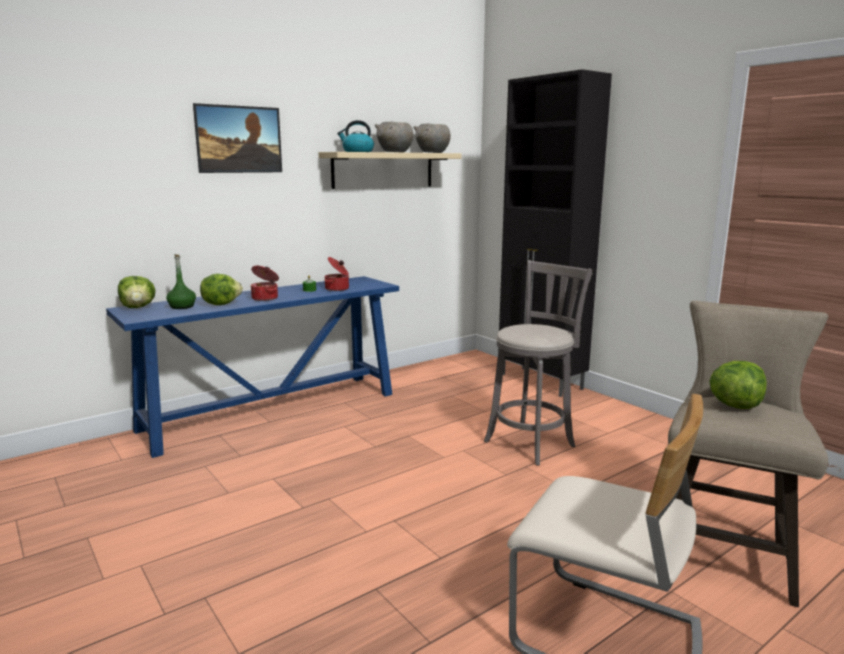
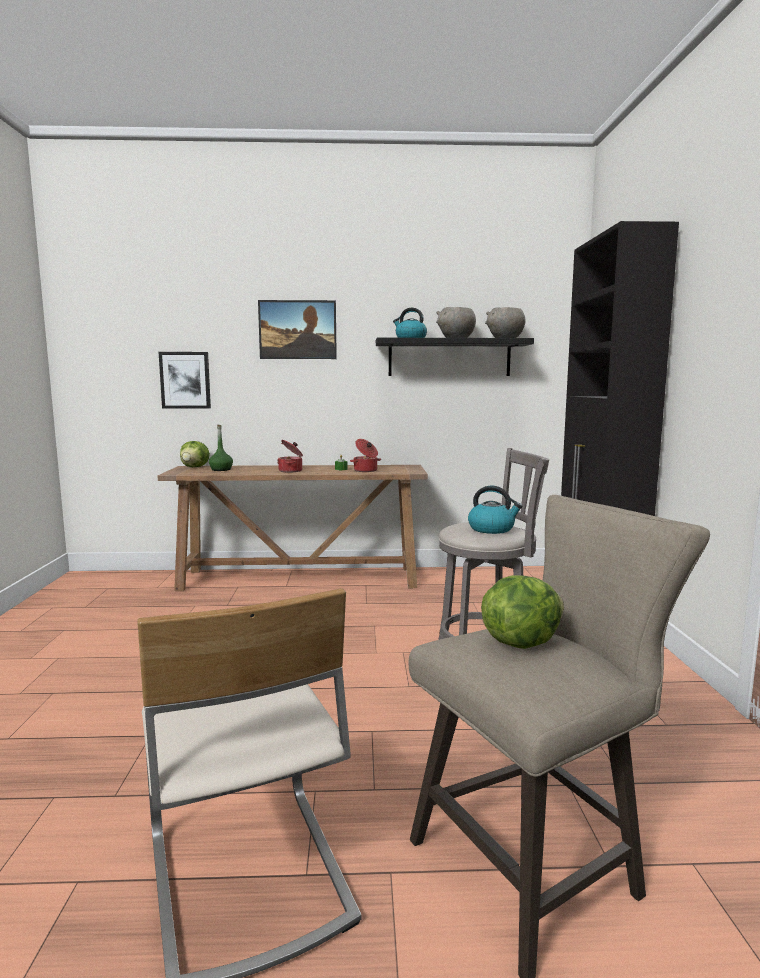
camera: 35 degrees right, 5 degrees down
(106, 201) = (185, 380): none -> picture
(221, 304) = (250, 471): lettuce -> none
(274, 411) = (301, 579): blue console table -> brown console table
(383, 170) = (449, 358): beige shelf -> black shelf
(542, 330) = (492, 529): none -> kettle

